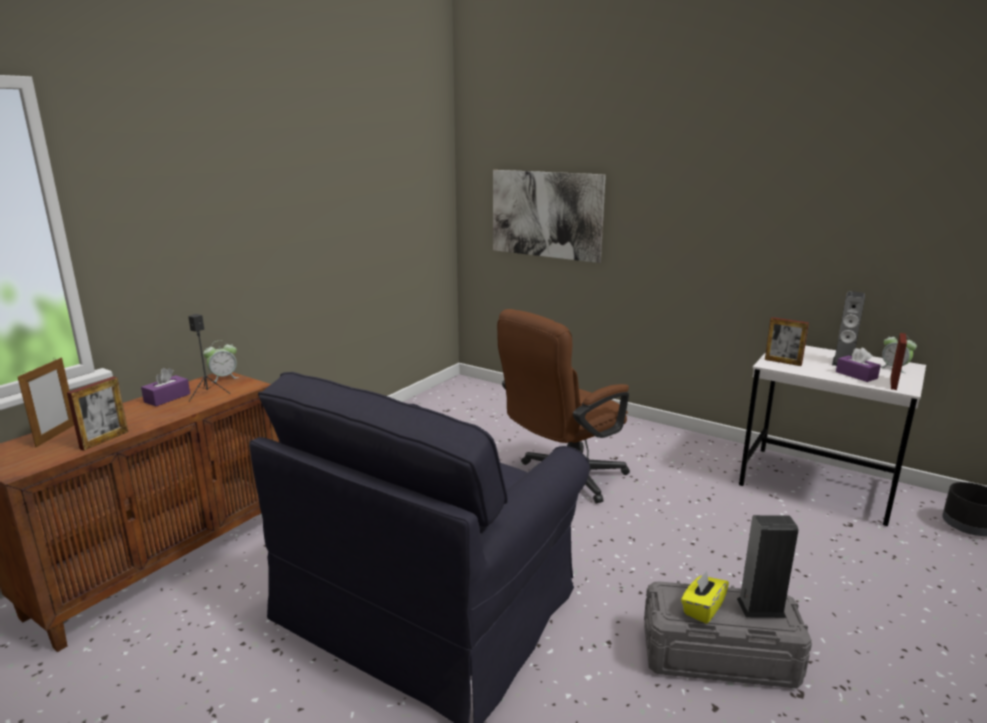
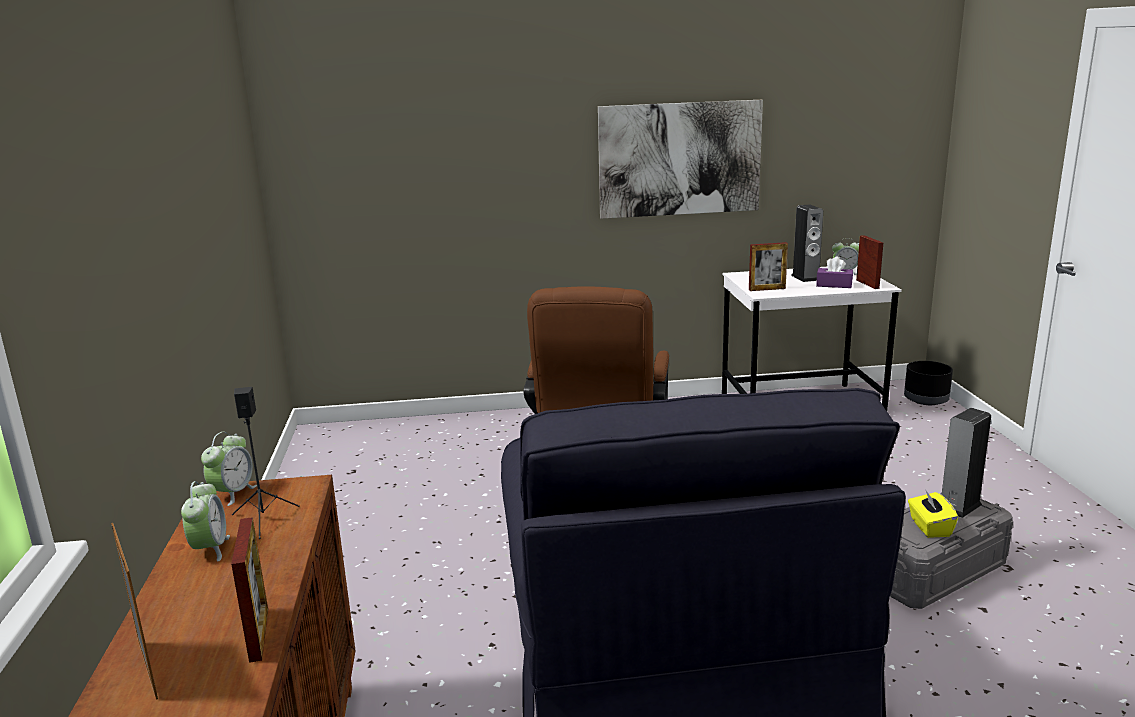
camera: 40 degrees left, 0 degrees up
(167, 398) = (210, 549): purple tissue box -> alarm clock
(546, 214) = (418, 171): picture -> picture (679, 159)

